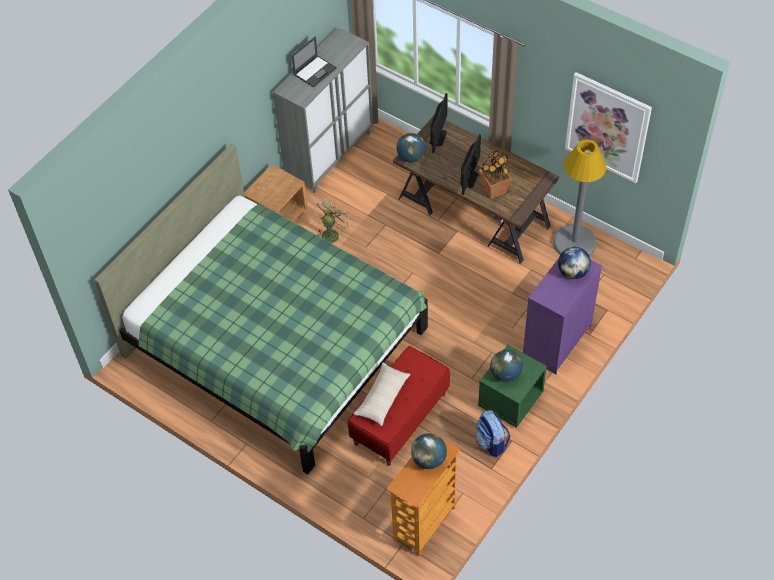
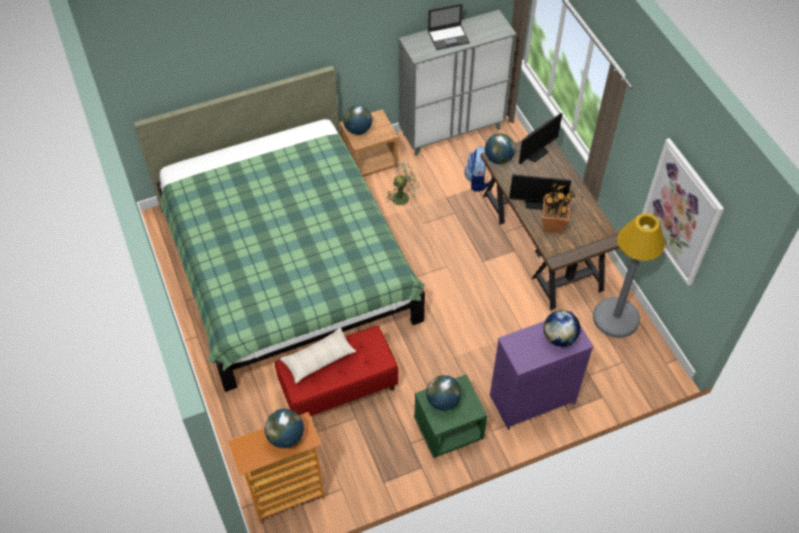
camera: 30 degrees right, 0 degrees up
(265, 192) = (358, 130): none -> globe
(469, 178) = (537, 203): monitor -> monitor turned 45 degrees clockwise
(491, 442) = (401, 458): backpack -> backpack (478, 181)

